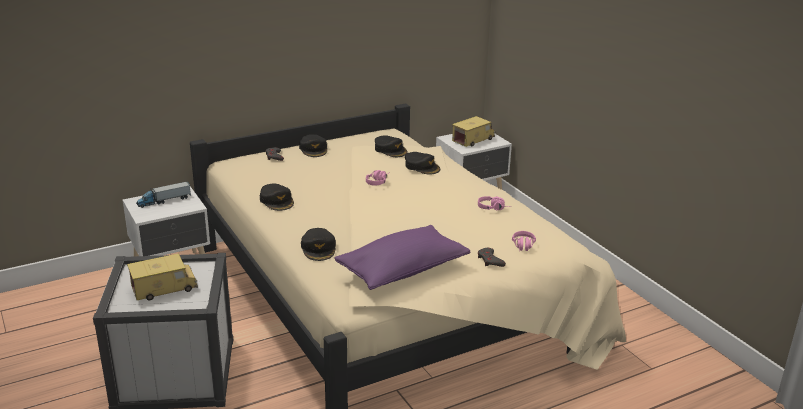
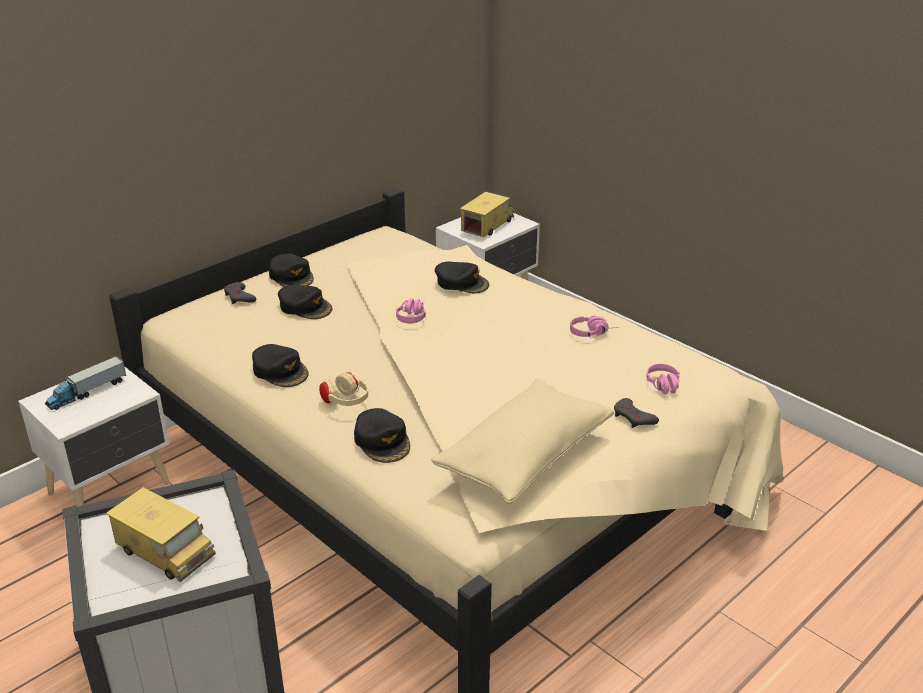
camera: 15 degrees left, 5 degrees up
(164, 288) = (165, 551): toy truck -> toy truck turned 75 degrees clockwise
(307, 224) = (345, 402): none -> beige headphones
(390, 150) = (404, 262): black cap -> black cap (305, 307)
(402, 271) = (524, 457): purple pillow -> beige pillow

